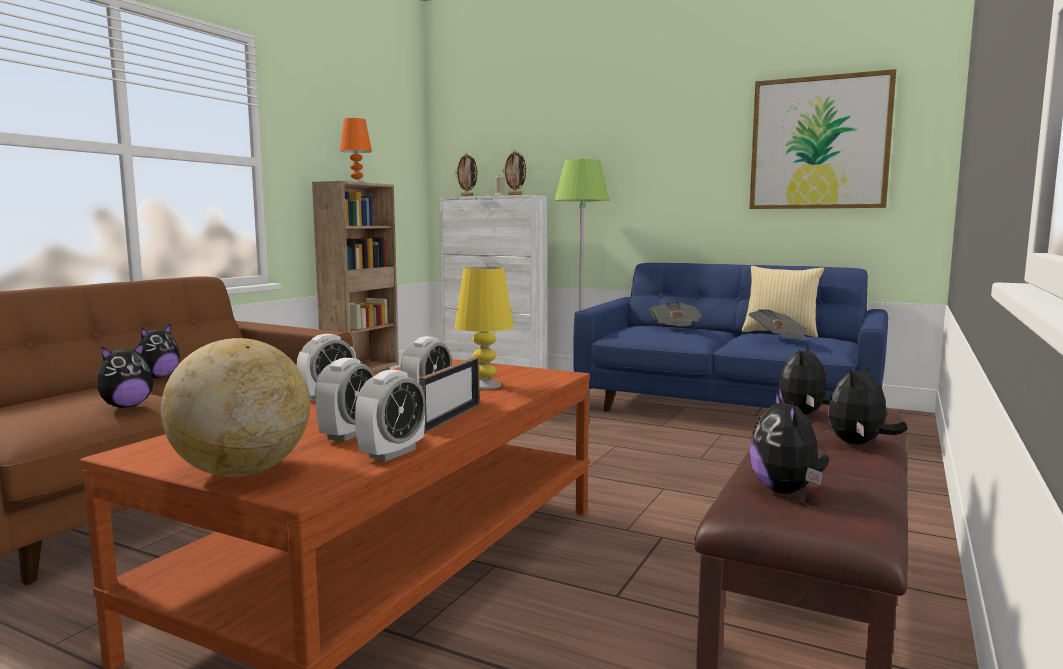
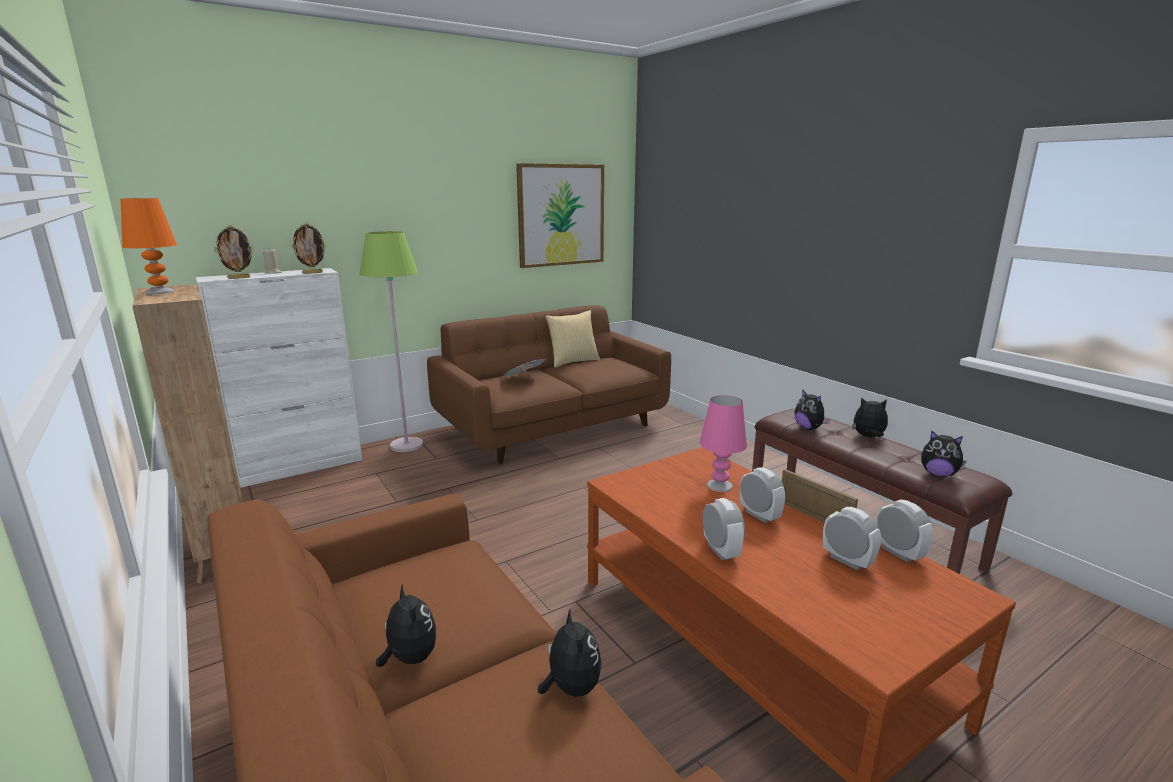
camera: 60 degrees left, 10 degrees up
(243, 472) = (937, 613): globe -> none
(484, 385) = (719, 486): yellow table lamp -> pink table lamp
(728, 409) = (553, 426): blue sofa -> brown sofa
(780, 341) = (606, 371): newspaper -> none
(859, 444) = (868, 437): plush toy -> plush toy turned 120 degrees clockwise

